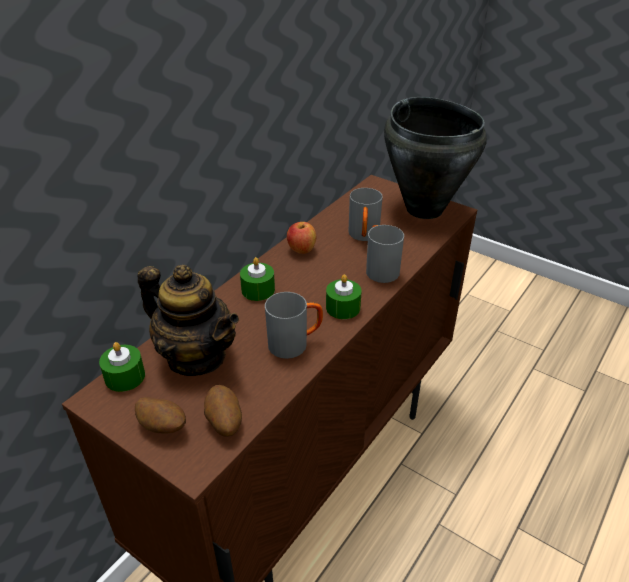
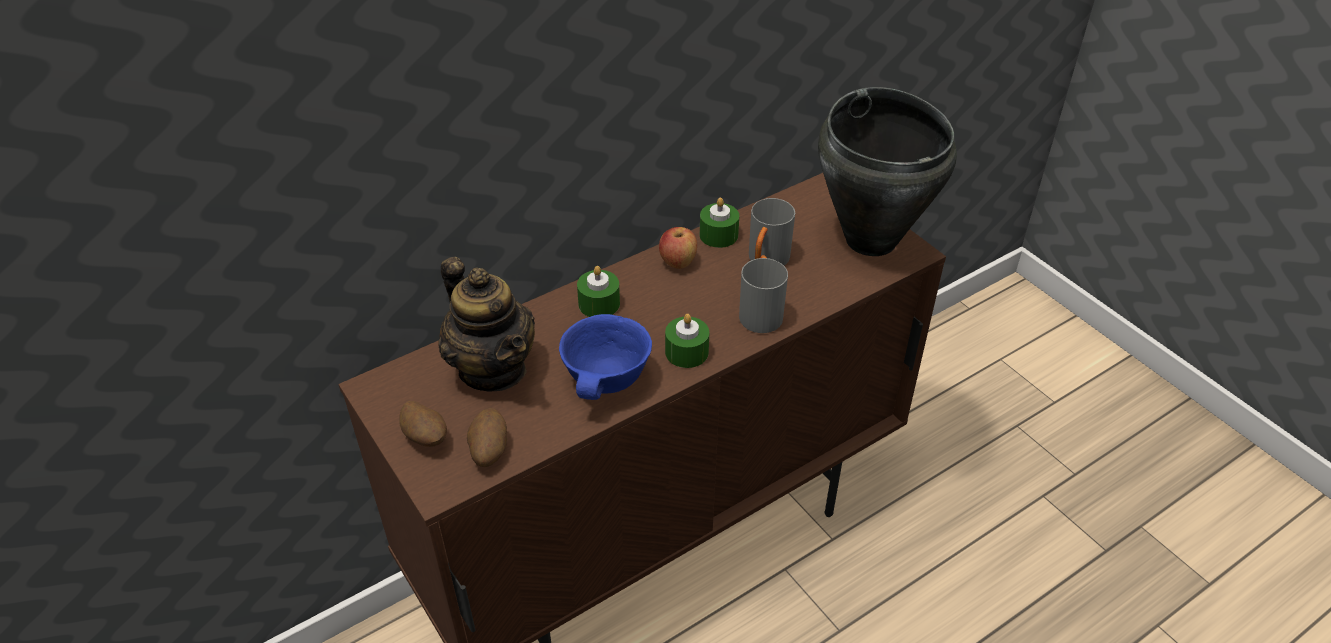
camera: 20 degrees right, 5 degrees up
(125, 376) = (410, 371): green candle -> green candle (718, 235)
(295, 344) = (607, 382): grey mug -> blue bowl

